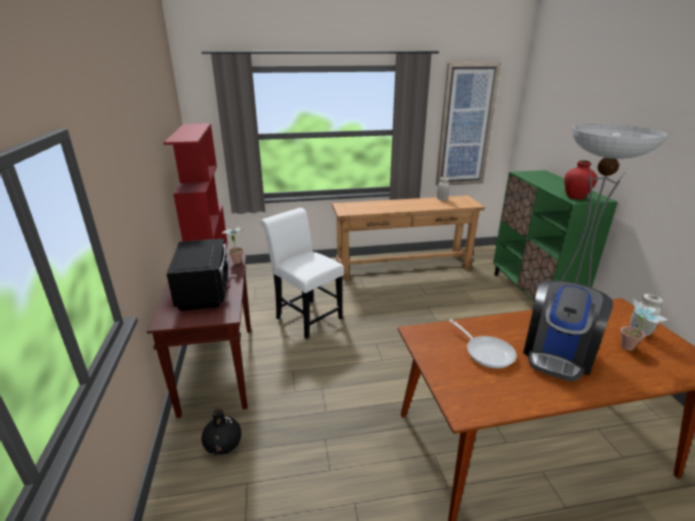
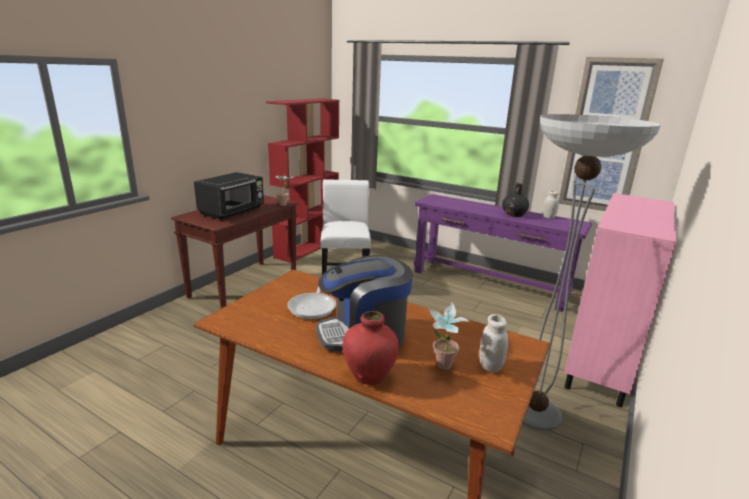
camera: 40 degrees right, 5 degrees down
(224, 445) = (185, 322): black vase -> black vase (514, 214)
(403, 267) = (488, 283): brown console table -> purple console table
(532, 295) = (600, 362): green cabinet -> pink cabinet
(575, 197) = (623, 224): red vase -> red vase (369, 376)

